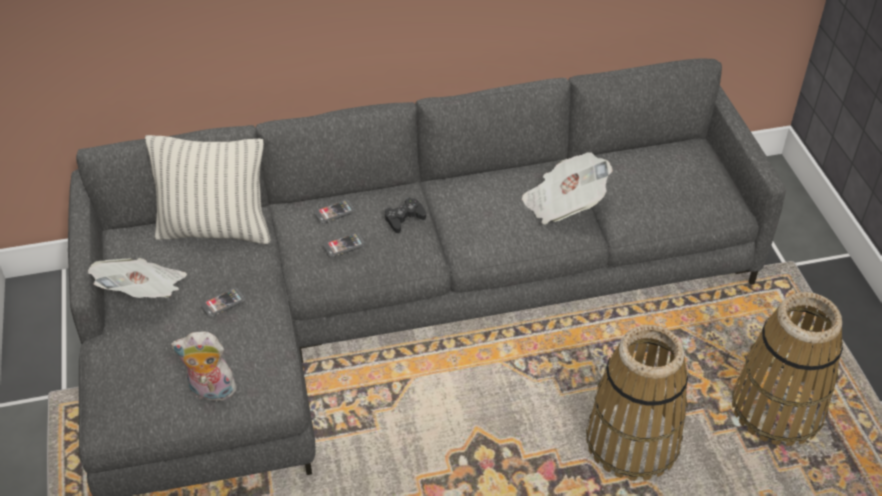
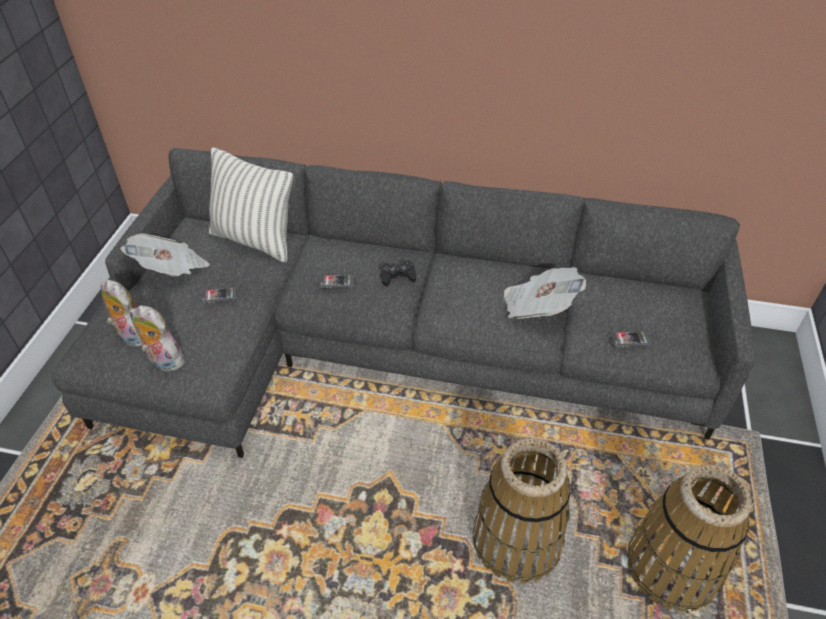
camera: 25 degrees right, 0 degrees up
(153, 379) = (132, 336): none -> plush toy
(334, 212) = (347, 254): phone -> phone (630, 340)

